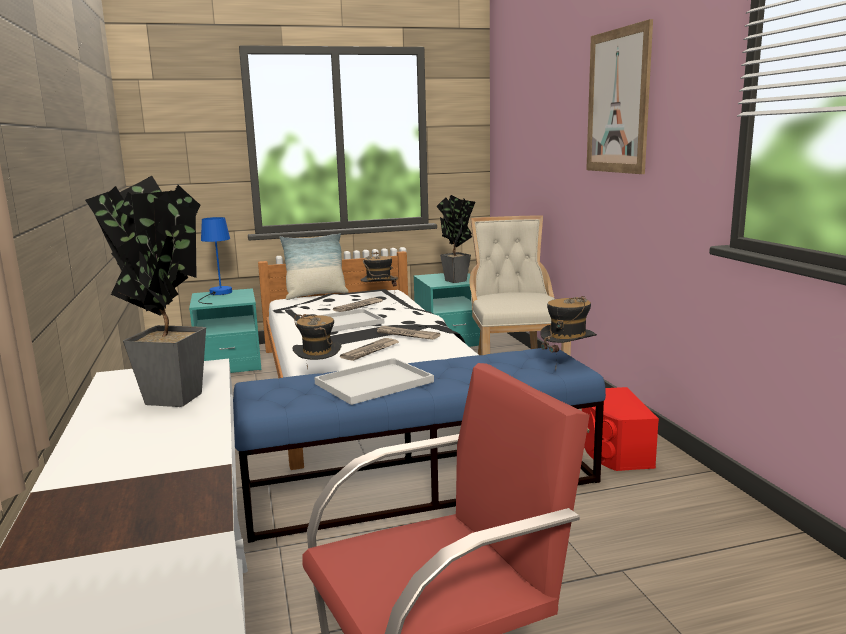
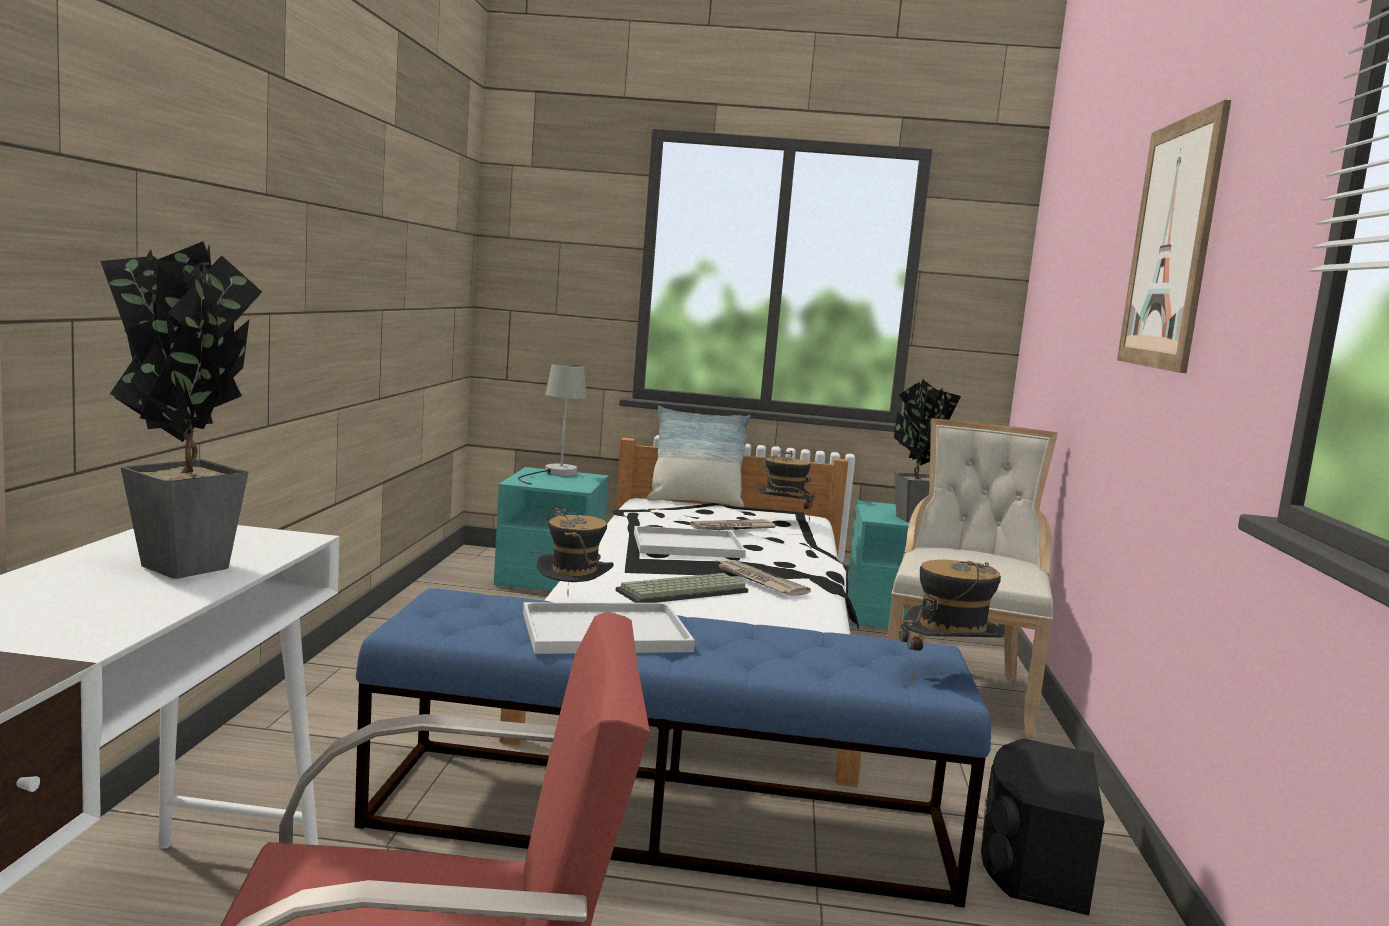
camera: 20 degrees right, 5 degrees down
(217, 294) = (554, 474): blue table lamp -> grey table lamp
(370, 351) = (682, 592): newspaper -> keyboard
(613, 450) = (1033, 861): red speaker -> black speaker

